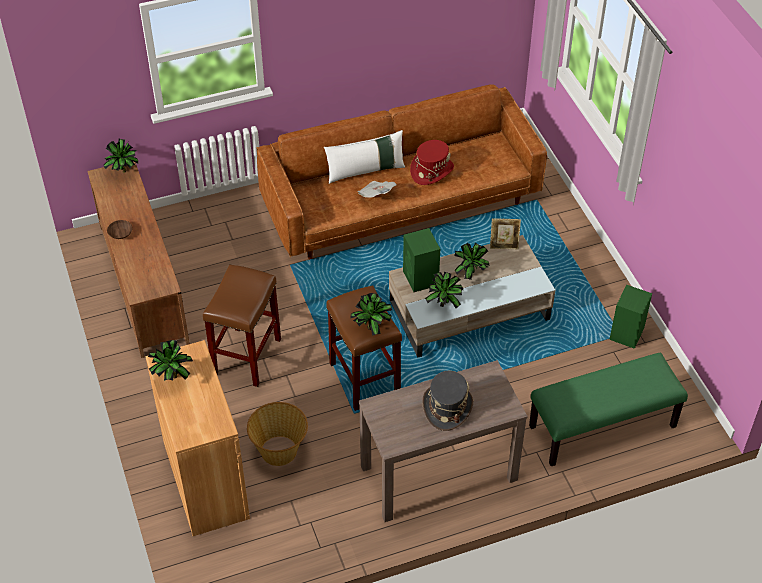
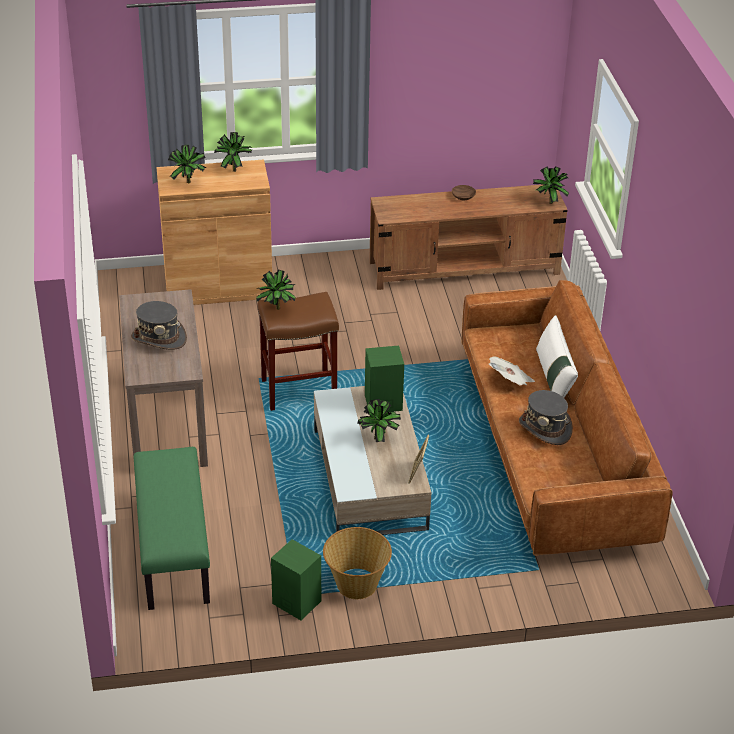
camera: 100 degrees right, 10 degrees down
(247, 357) = (350, 321): brown stool -> none
(279, 451) = (233, 330): basket -> basket (356, 585)
(431, 170) = (545, 428): red hat -> grey hat
(444, 304) = (340, 414): potted plant -> potted plant (188, 184)

